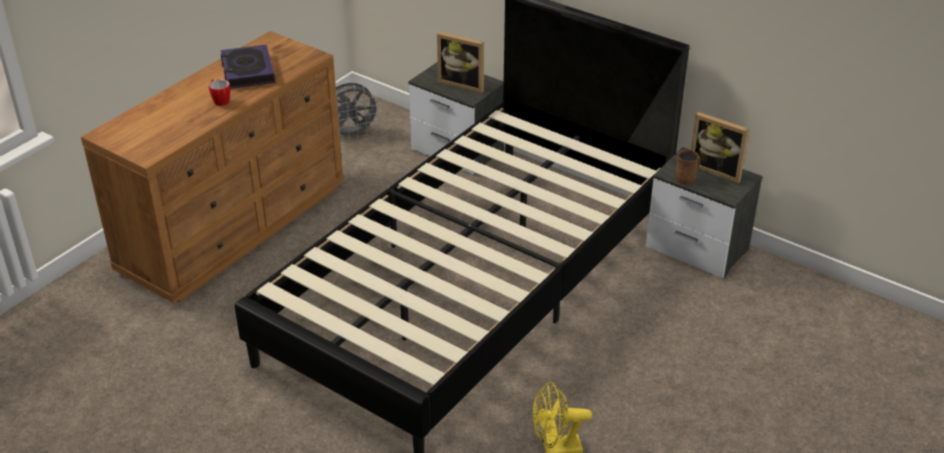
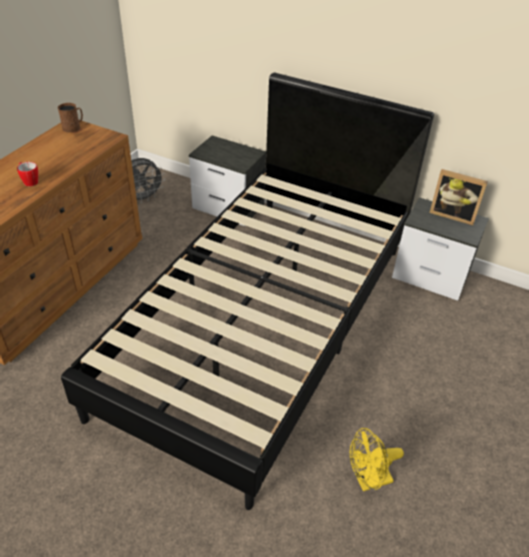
camera: 10 degrees left, 5 degrees up
(247, 71) = (53, 153): book -> none
(463, 83) = (233, 154): picture frame -> none
(687, 178) = (432, 223): brown mug -> brown mug (73, 127)

